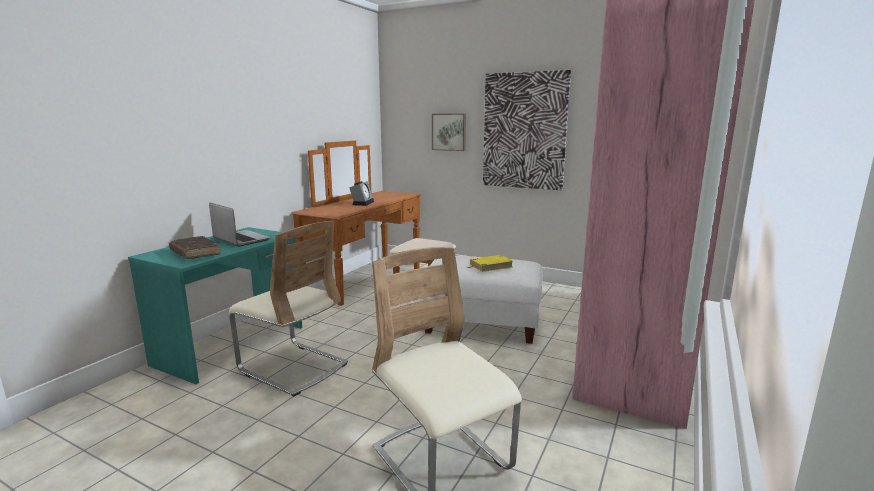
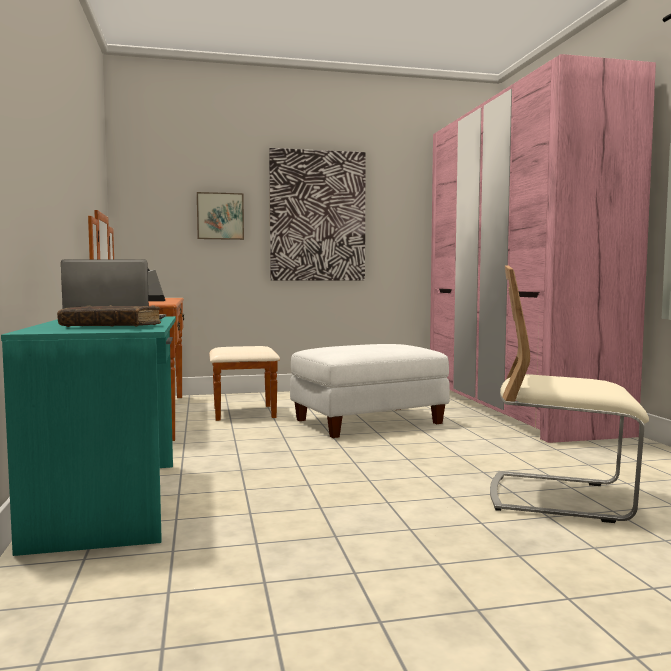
camera: 40 degrees left, 10 degrees down
(293, 368) = (258, 494): beige chair -> none
(491, 266) = (382, 346): yellow book -> none

